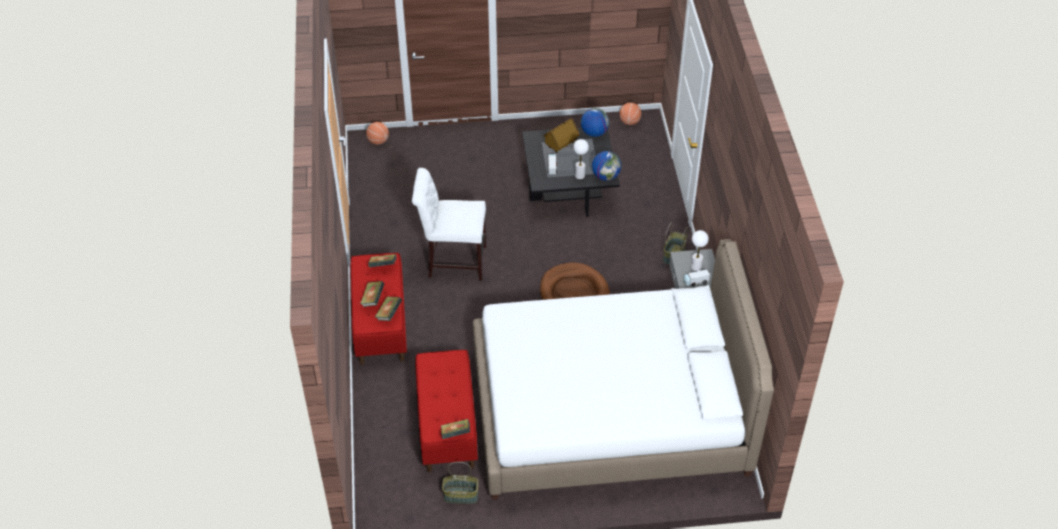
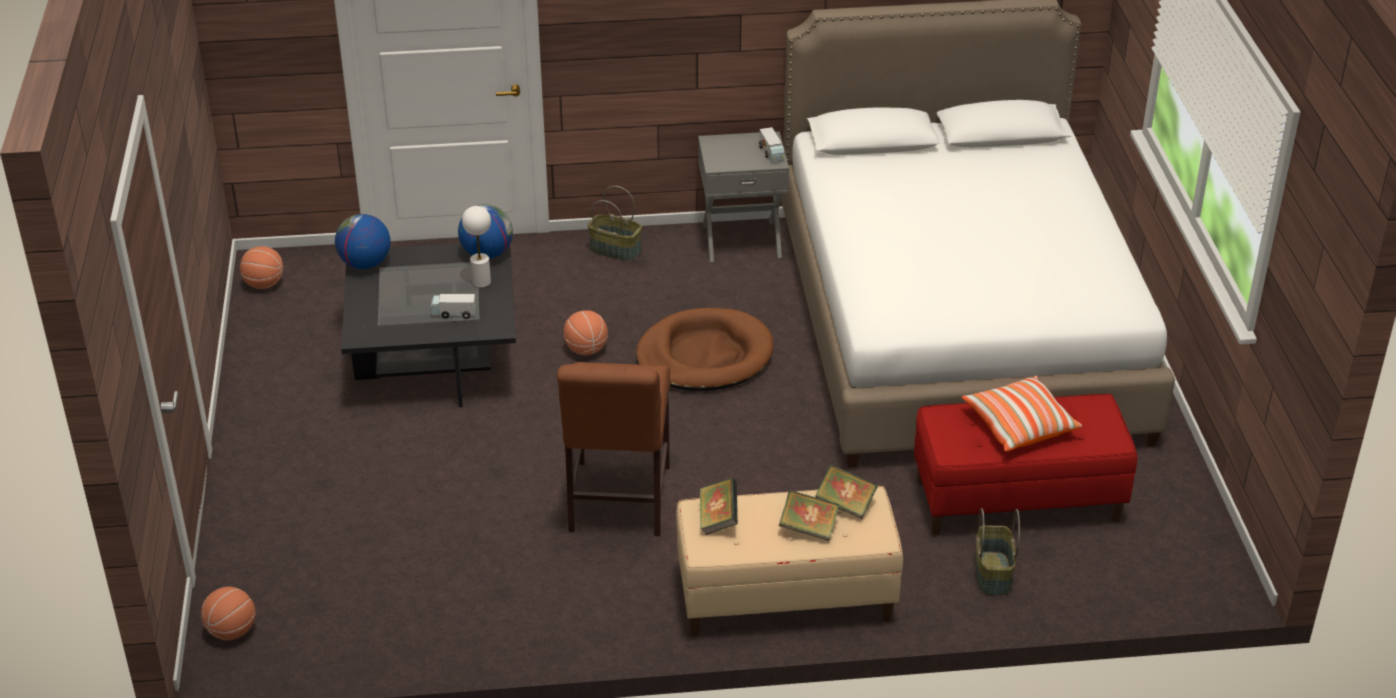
camera: 90 degrees left, 10 degrees down
(380, 324) = (785, 598): red bench -> beige bench
(448, 391) = (1019, 425): none -> pillow
(453, 261) = (617, 503): white chair -> brown chair
(455, 434) = (1109, 414): book -> none
(461, 495) = (1156, 480): basket -> basket (992, 573)
(561, 145) = (392, 302): toy house -> none
(578, 245) = (586, 349): none -> basketball
(696, 268) = (742, 151): white table lamp -> none

